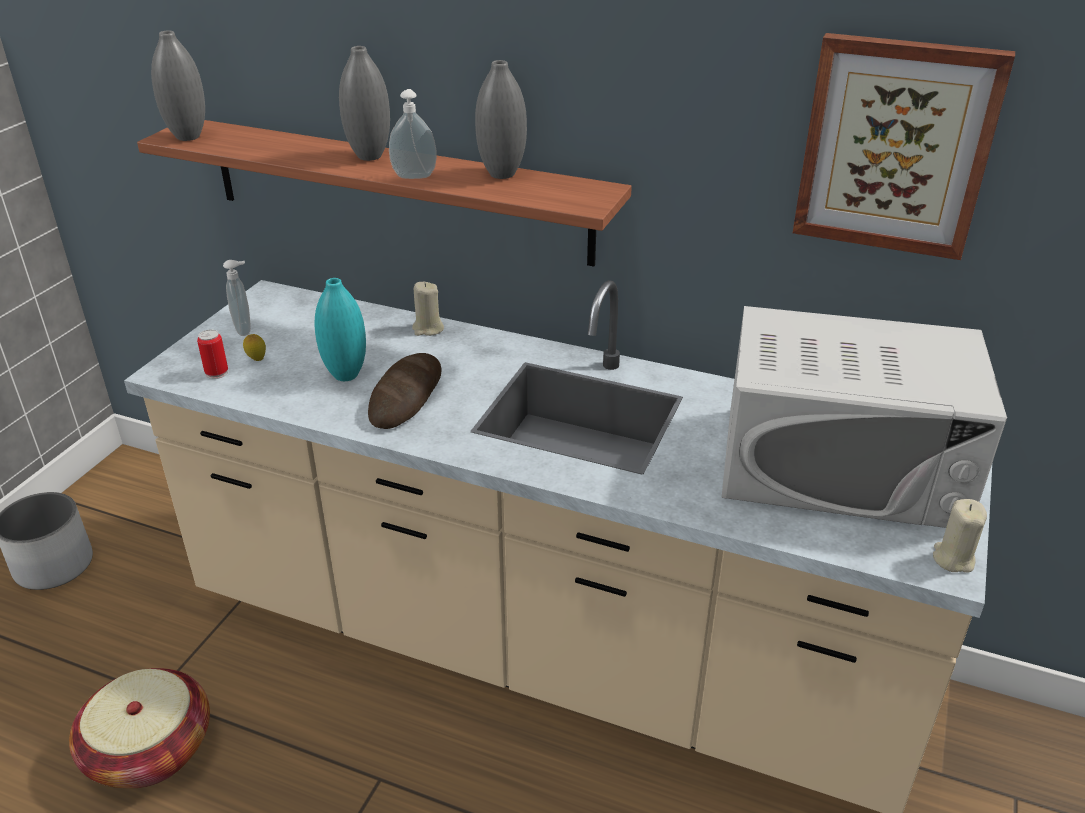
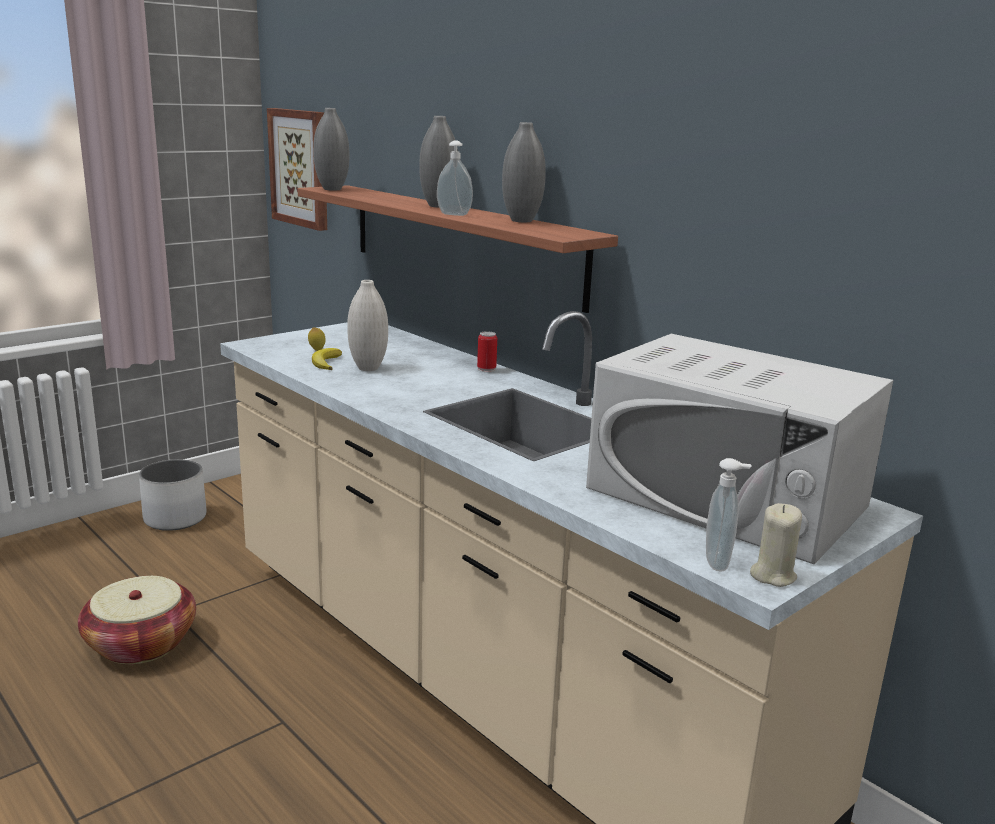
camera: 25 degrees right, 15 degrees down
(217, 373) = (282, 351): can -> can (486, 369)
(245, 329) = (328, 336): soap dispenser -> soap dispenser (719, 562)
(289, 380) = (326, 363): none -> banana
(346, 375) = (368, 368): turquoise vase -> white vase
(406, 396) = (397, 386): bread -> none
(428, 329) = (458, 359): beige candle -> none
(896, 146) = (827, 192): picture -> picture (300, 168)

